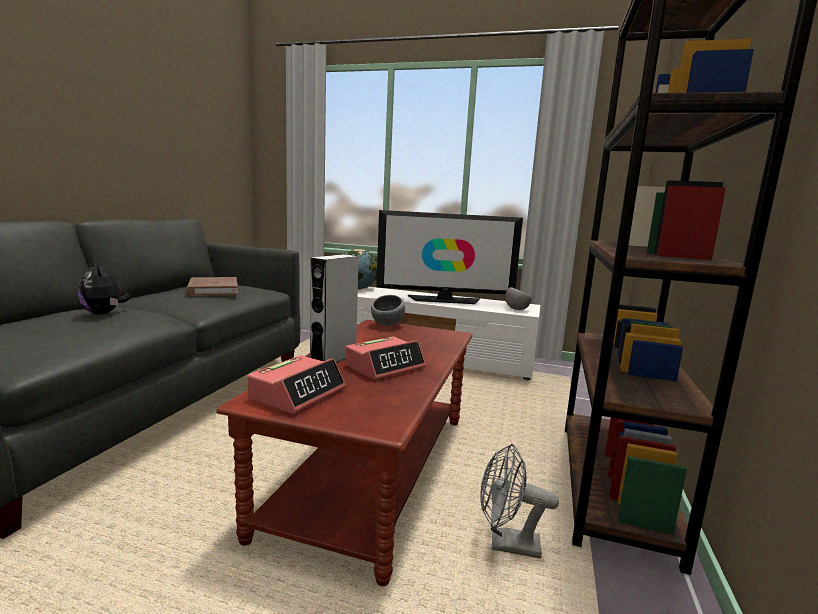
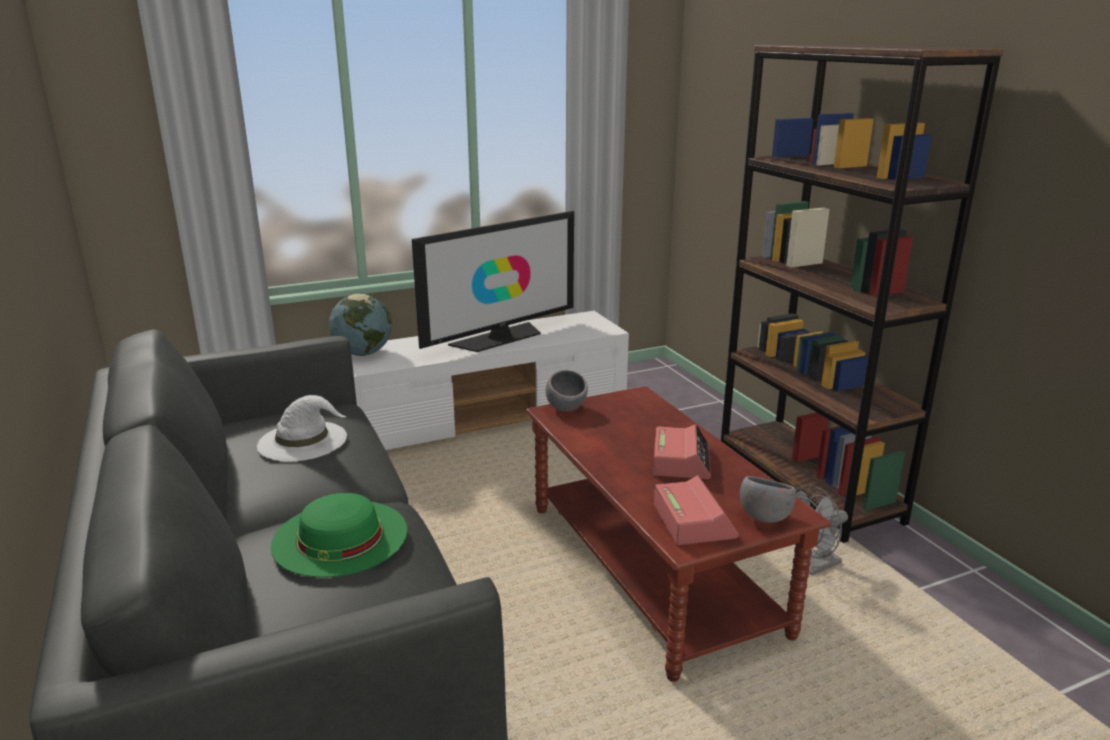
camera: 40 degrees left, 10 degrees up
(104, 313) = (340, 537): plush toy -> green hat
(213, 290) = (304, 441): brown book -> white hat
(333, 358) = (627, 473): grey speaker -> none
(516, 309) = (591, 328): grey bowl -> grey bowl (764, 518)

